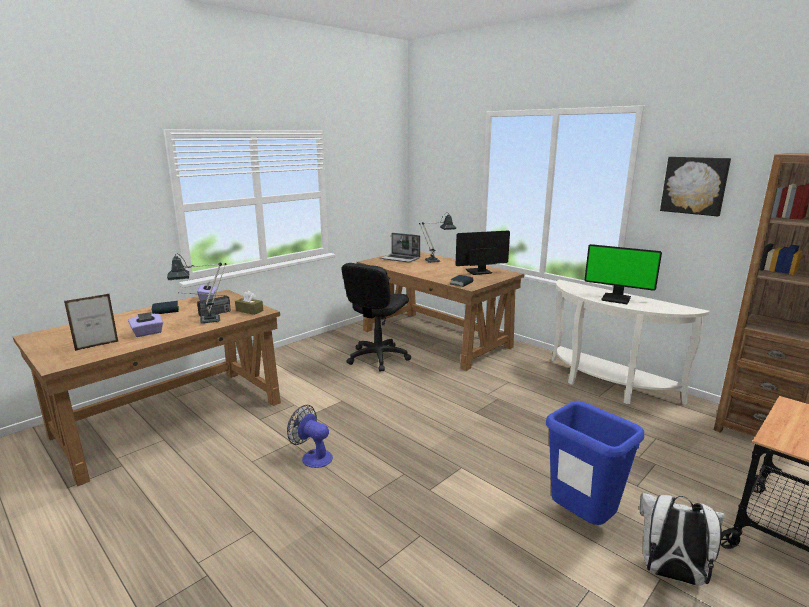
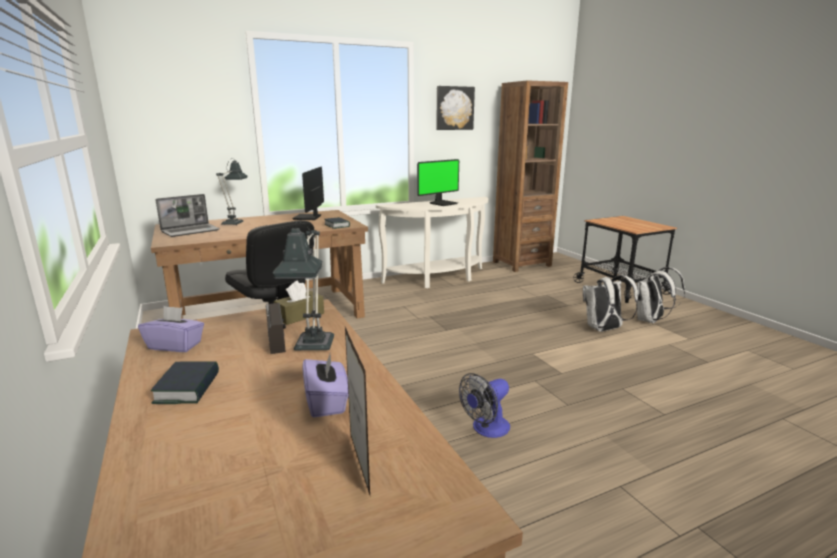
camera: 70 degrees left, 0 degrees up
(580, 521) = (604, 329): blue trash can -> white backpack

